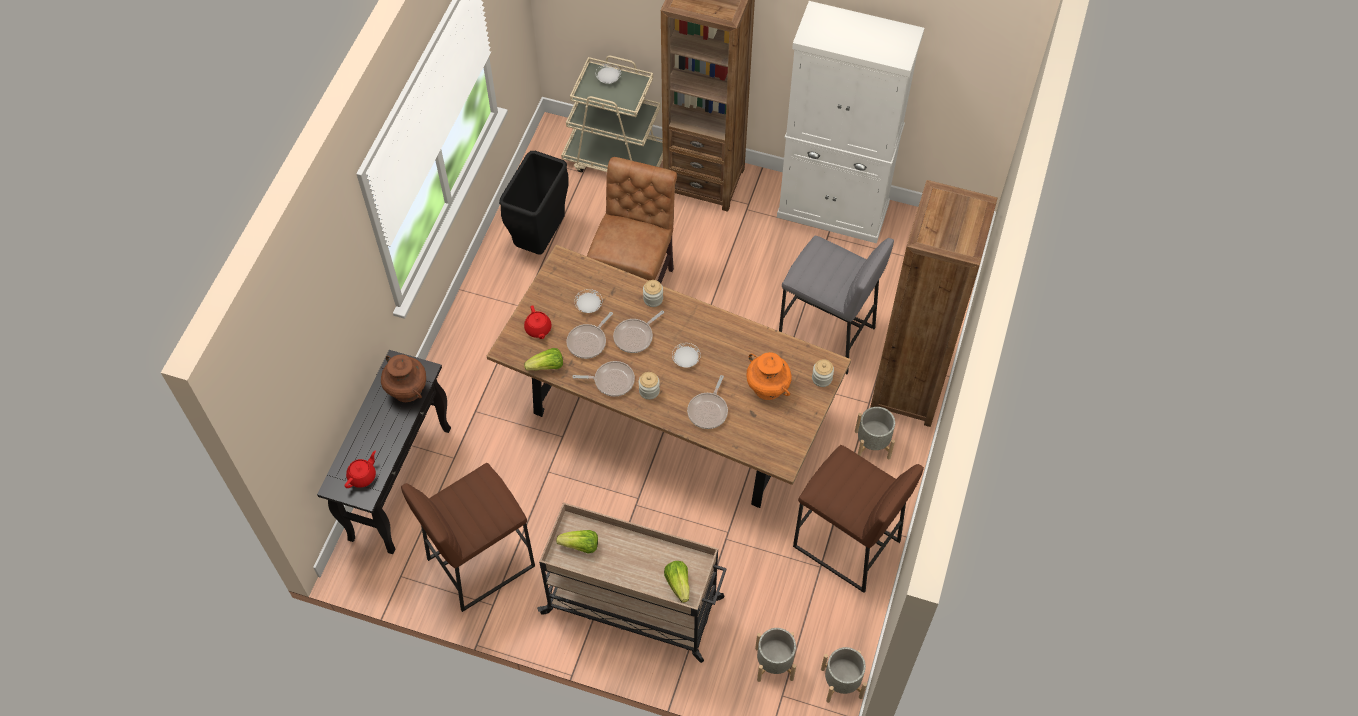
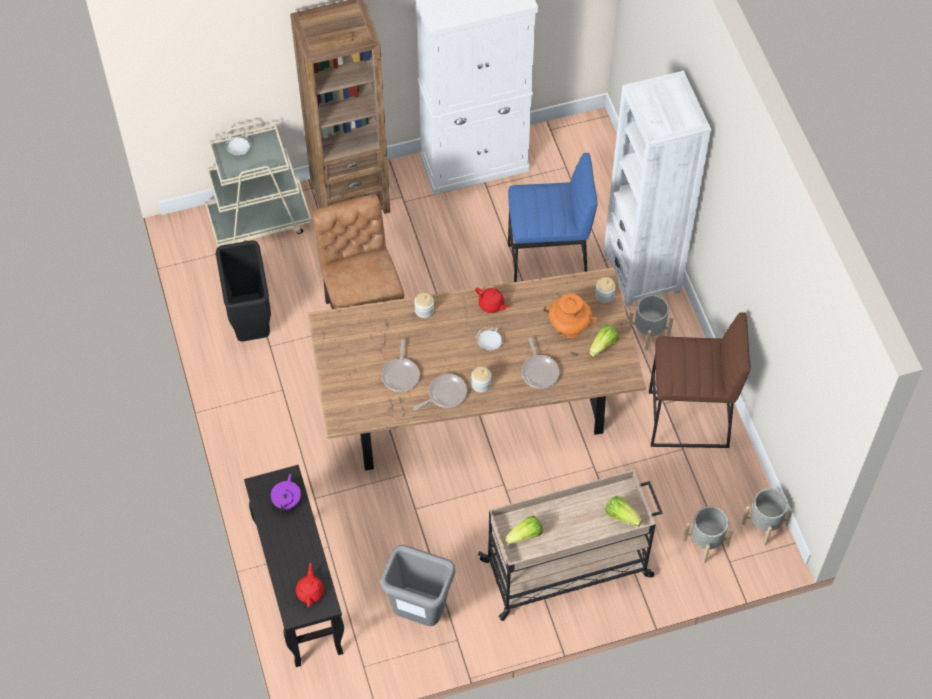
camera: 35 degrees left, 0 degrees up
(407, 389) = (287, 501): brown vase -> purple teapot
(480, 561) = (419, 613): brown stool -> grey trash can
(538, 329) = (351, 389): red teapot -> red teapot (491, 305)
(546, 367) = (384, 414): lettuce -> lettuce (603, 345)
(589, 305) = (377, 346): white plate -> none
(635, 336) = (435, 348): frying pan -> none
(825, 335) = (547, 267): grey stool -> blue stool
(909, 388) = (642, 271): brown bookcase -> white bookcase

